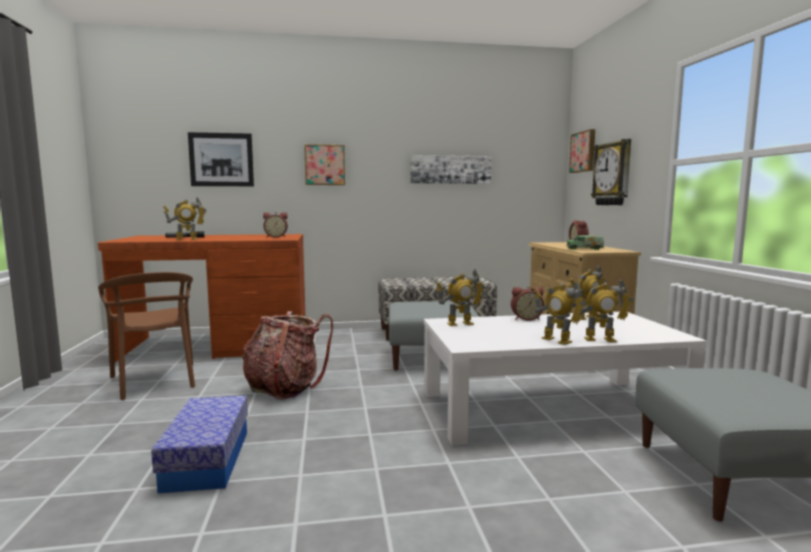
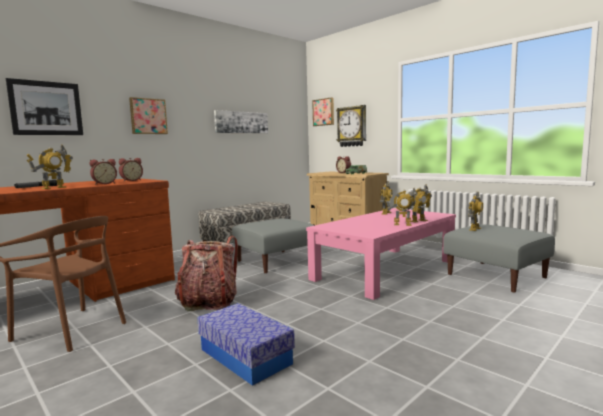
camera: 35 degrees left, 0 degrees up
(460, 324) = (335, 226): toy robot -> toy robot (474, 229)
(526, 318) = (360, 218): alarm clock -> alarm clock (104, 183)
(550, 407) = (385, 270): white coffee table -> pink coffee table

